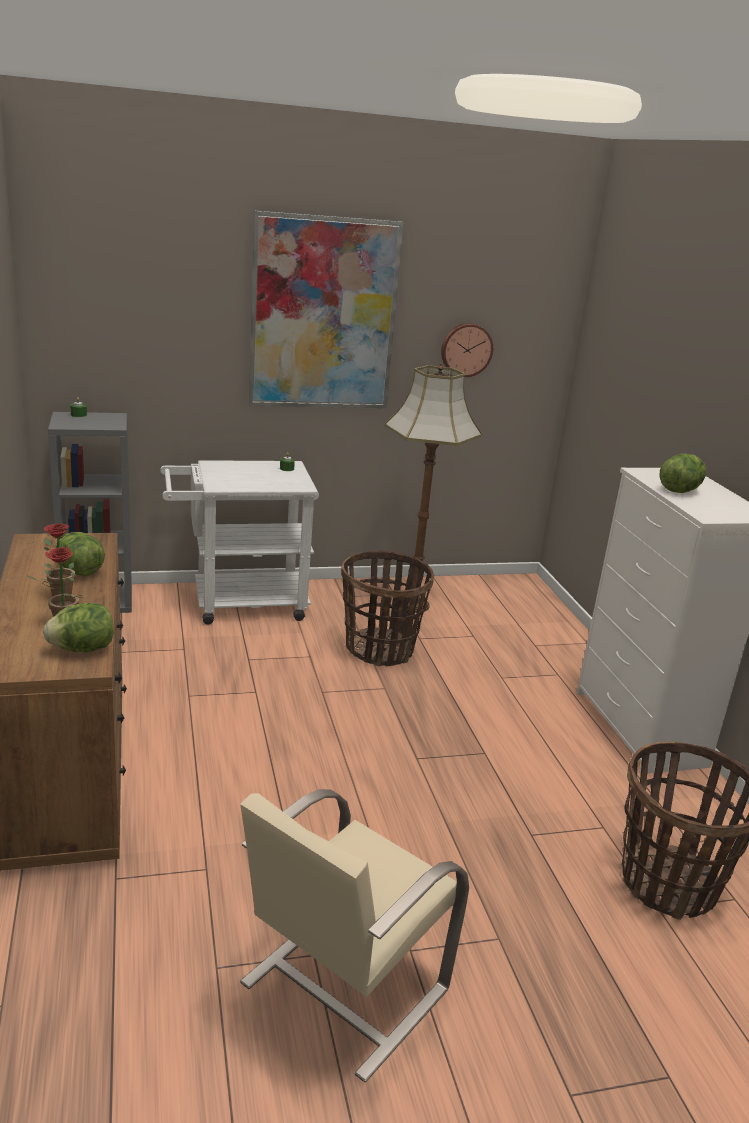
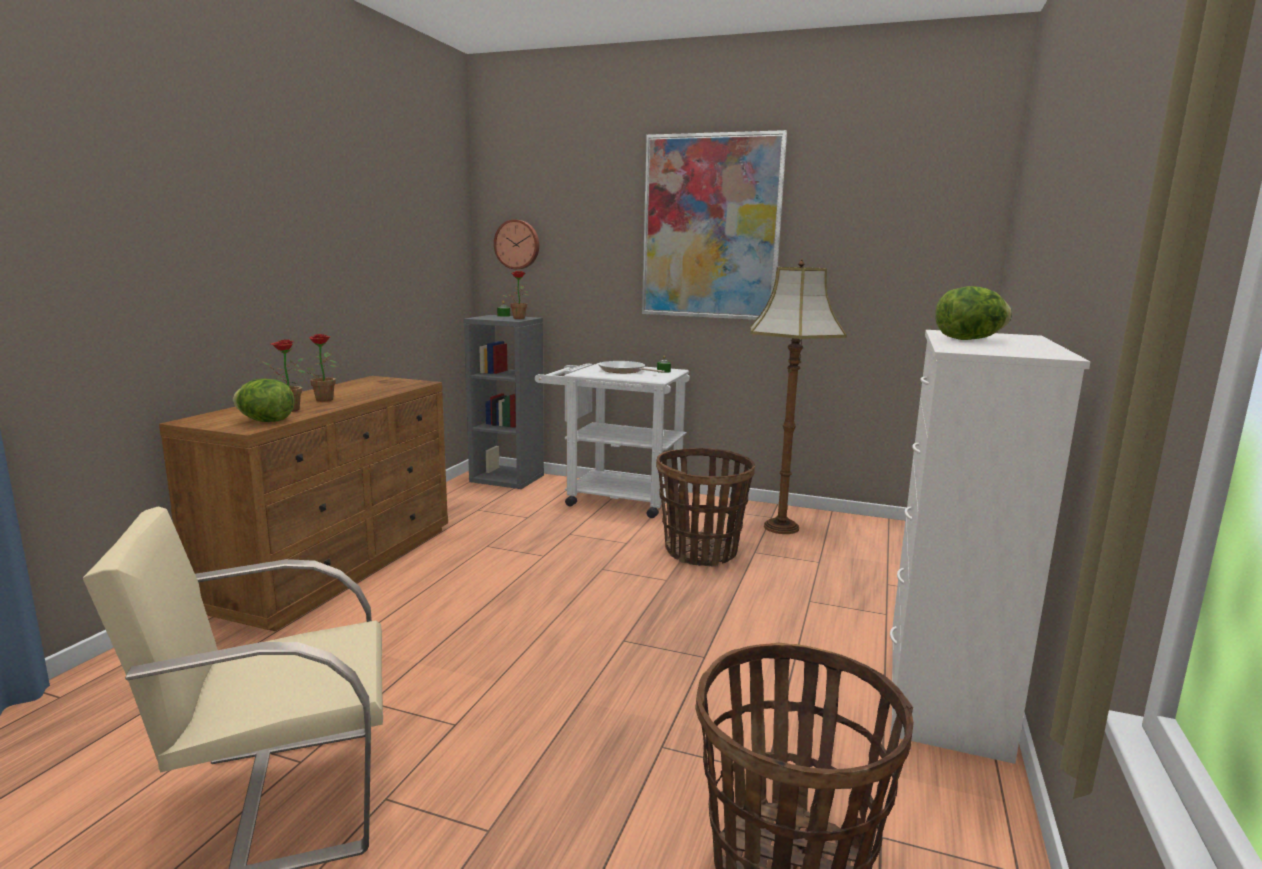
camera: 35 degrees right, 10 degrees down
(79, 571) = (366, 392): lettuce -> none
(107, 419) = (518, 318): none -> potted plant
(250, 473) = (624, 371): none -> frying pan
(466, 349) = (862, 260): wall clock -> wall clock (517, 244)

